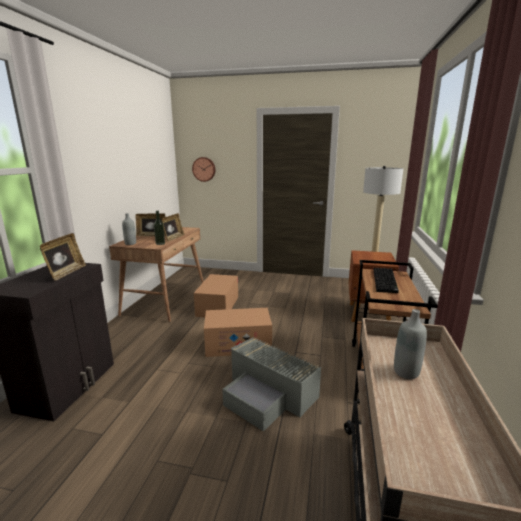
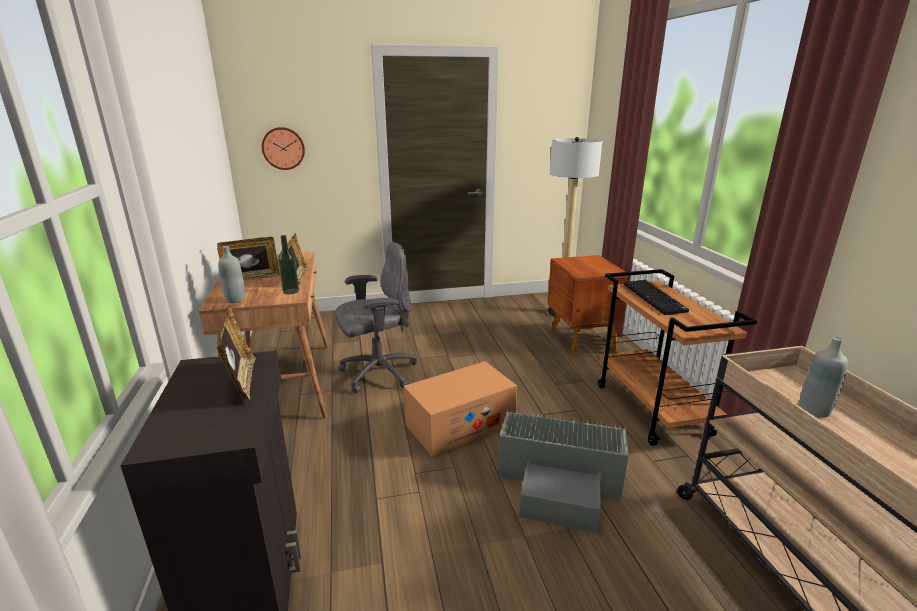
camera: 25 degrees left, 5 degrees up
(218, 306) = (378, 373): cardboard box -> grey office chair

